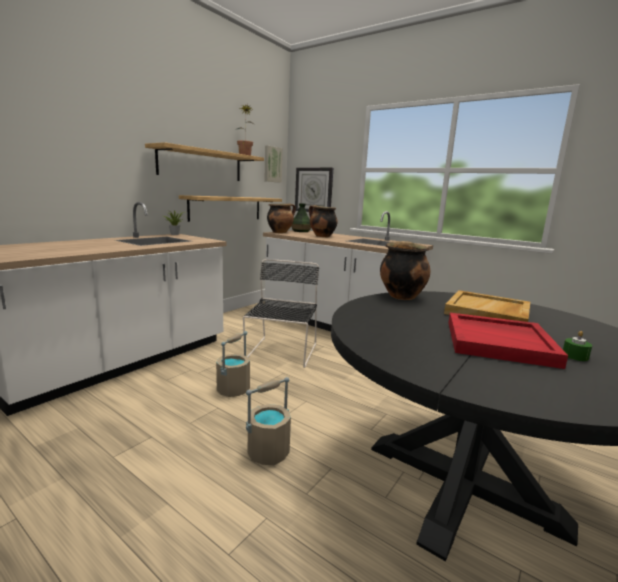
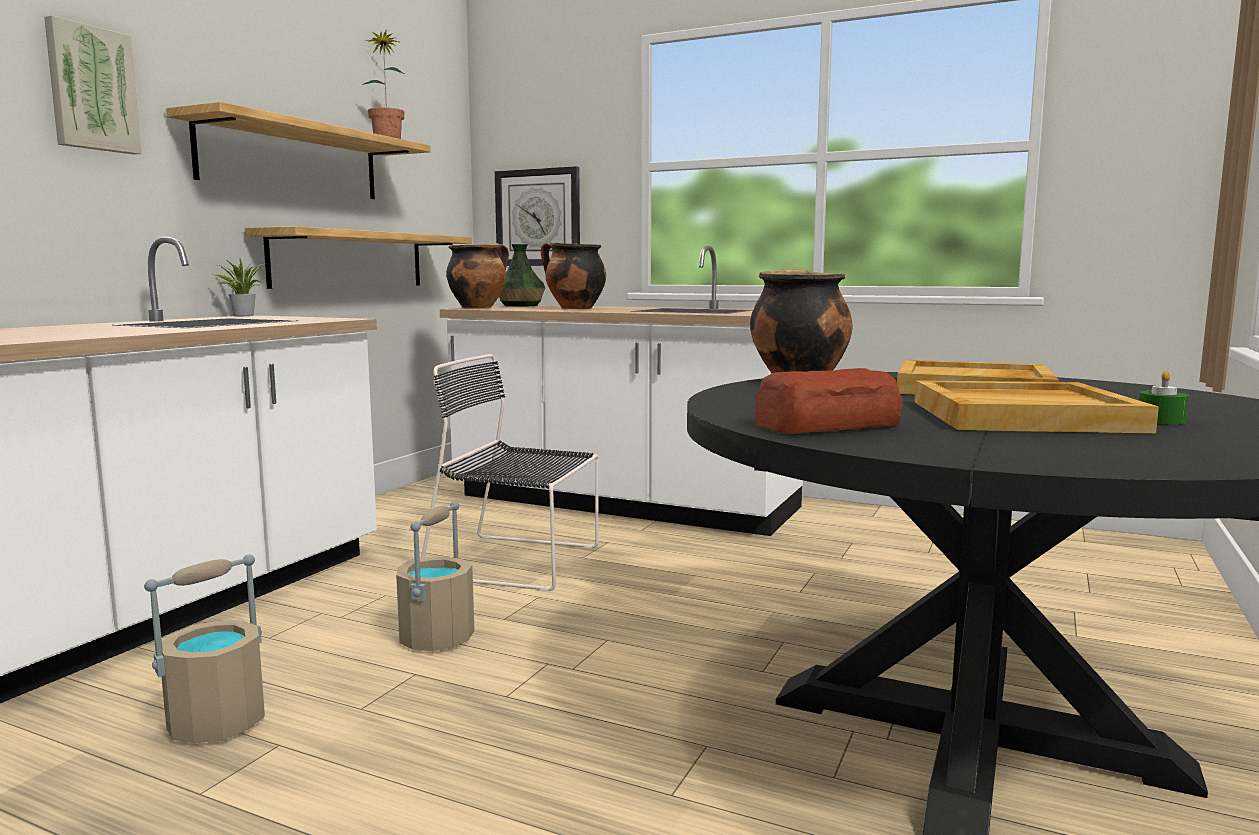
camera: 10 degrees left, 5 degrees down
(268, 452) = (561, 736): beige bucket -> beige bucket (218, 722)
(272, 164) = (441, 165): picture -> picture (91, 89)
(281, 353) = (519, 562): black chair -> black chair turned 75 degrees counterclockwise
(390, 341) = (829, 425): none -> bread
(499, 342) = (1023, 415): red tray -> beige tray

